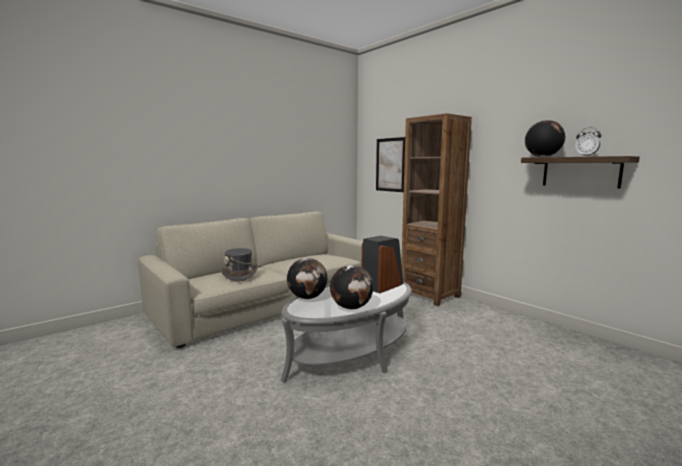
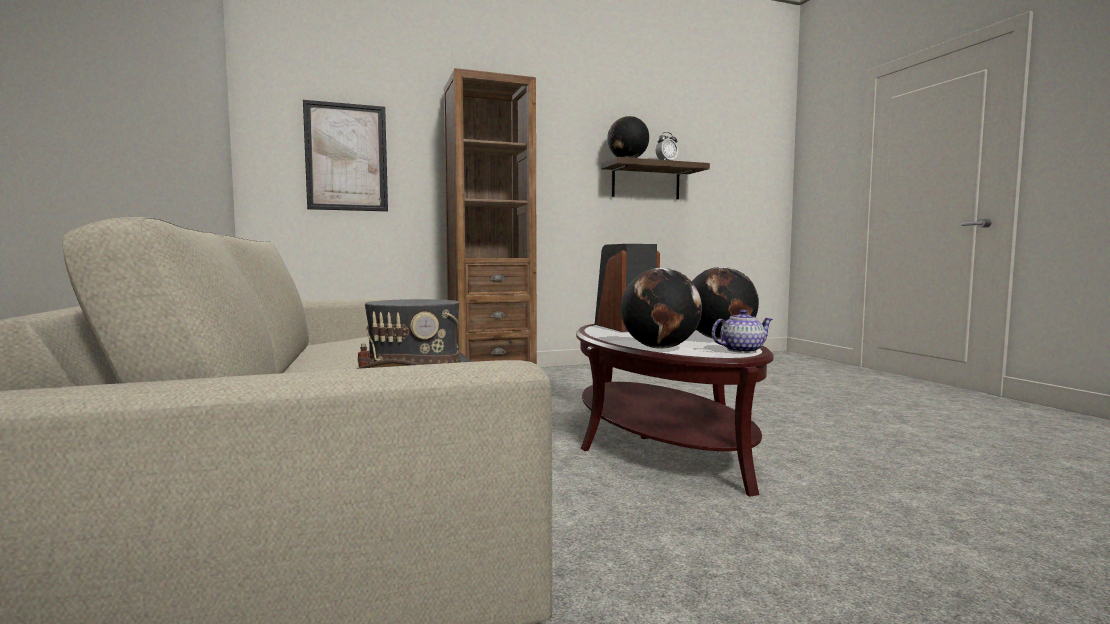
camera: 70 degrees left, 5 degrees down
(310, 313) = (741, 350): none -> teapot
(351, 352) = (660, 440): grey coffee table -> brown coffee table

